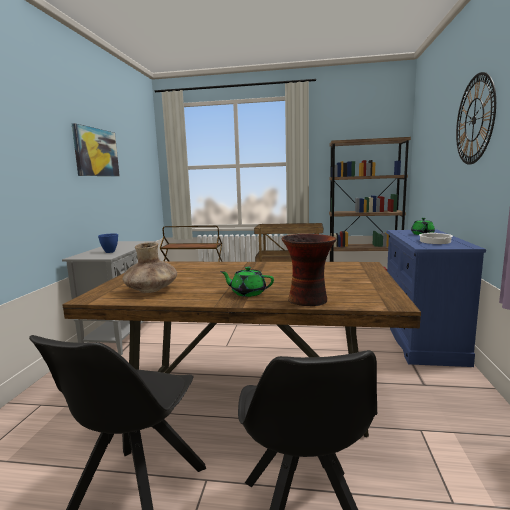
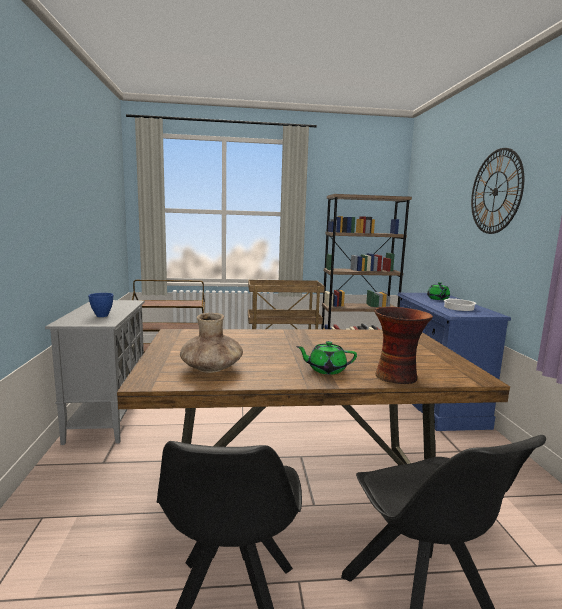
camera: 15 degrees left, 0 degrees up
(96, 152) = (74, 189): picture -> none

